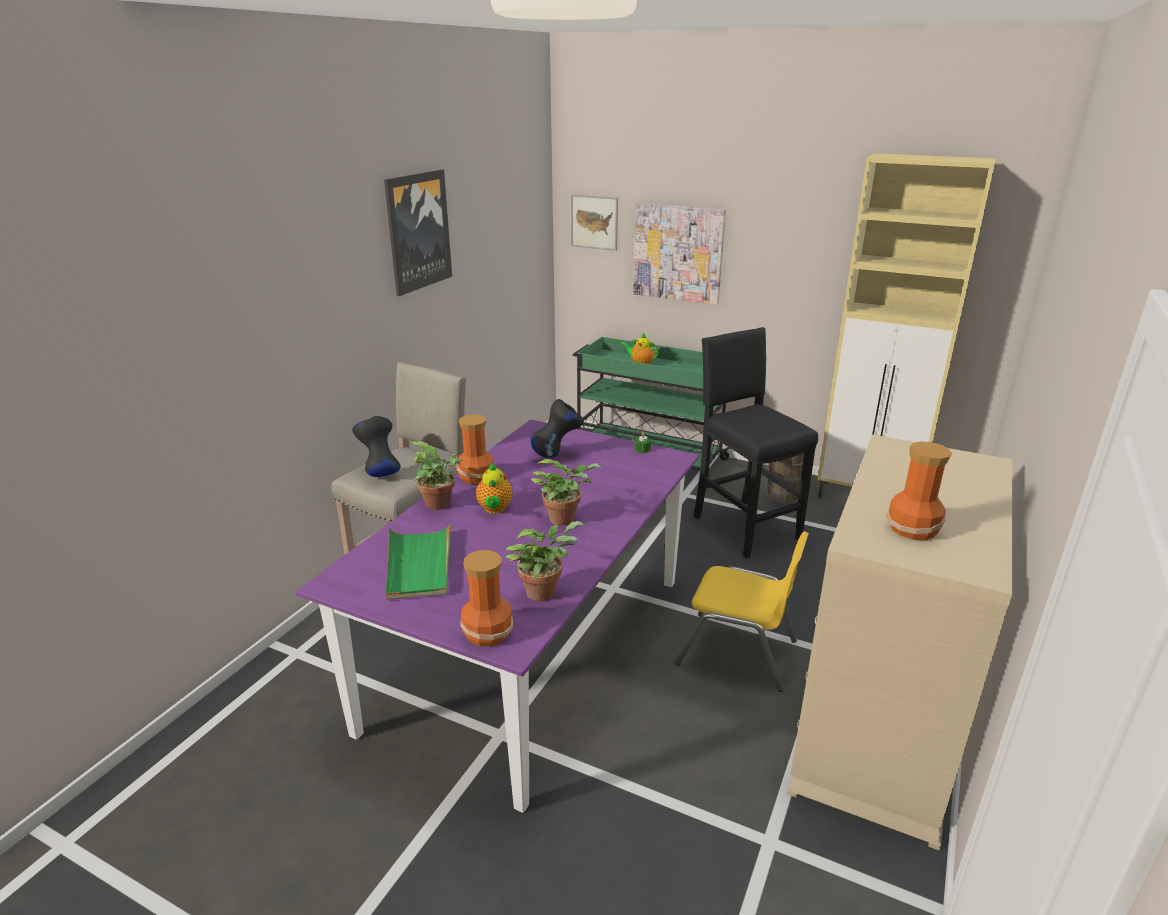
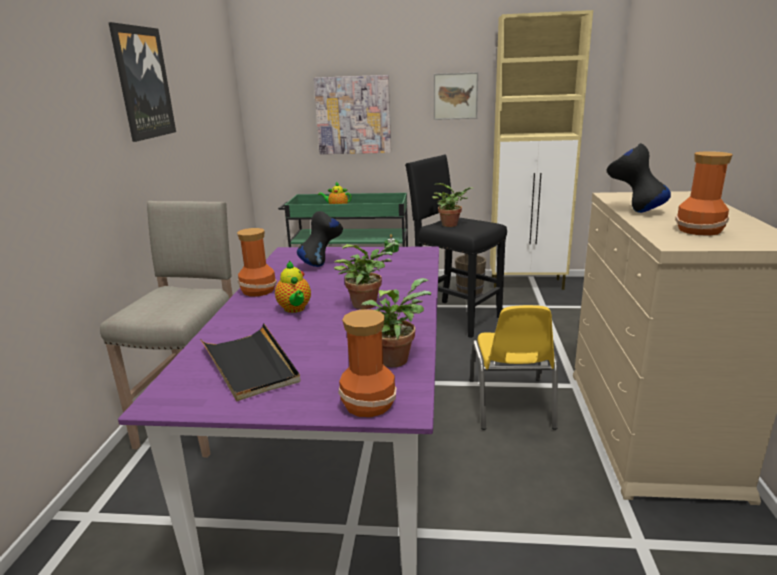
camera: 20 degrees left, 5 degrees down
(380, 473) = (151, 307): black vase -> black vase (633, 211)
(419, 564) = (250, 365): green tray -> black tray
(441, 504) = (238, 315): potted plant -> potted plant (452, 225)
(594, 222) = (278, 98): picture -> picture (455, 96)
(737, 652) = (511, 403): yellow chair -> yellow chair turned 90 degrees clockwise

